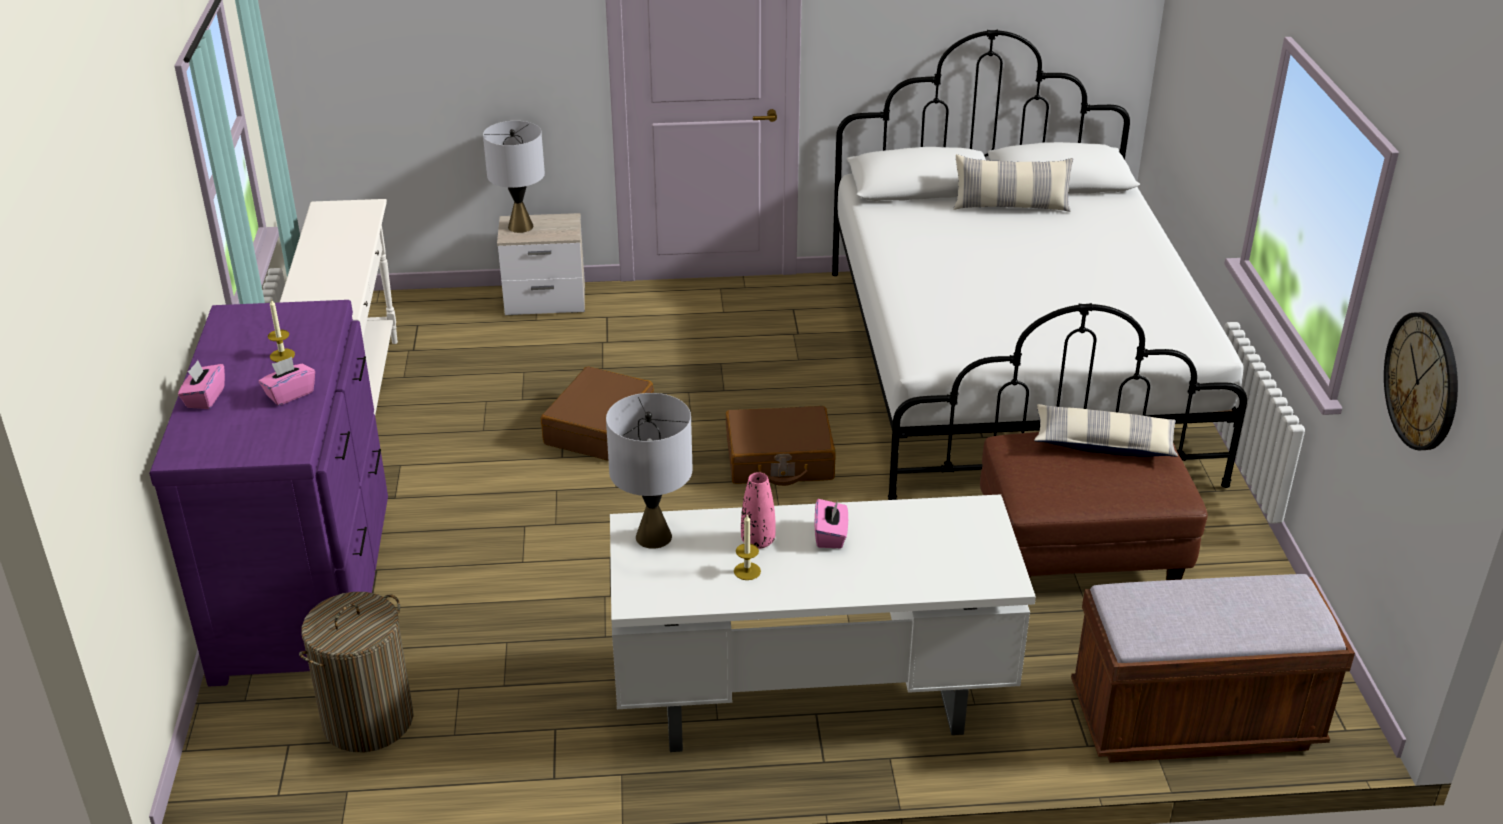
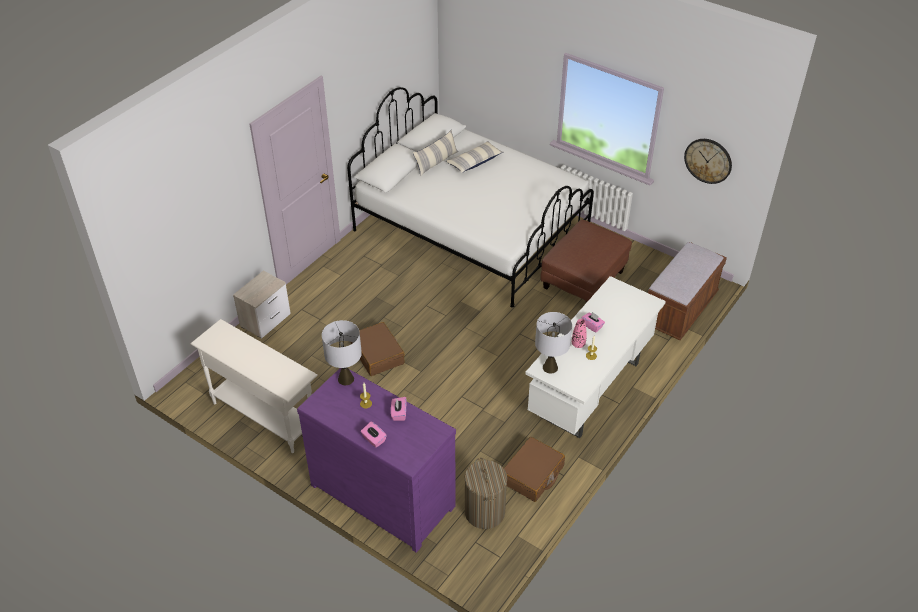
camera: 50 degrees left, 10 degrees up
(520, 226) = (251, 293): grey table lamp -> grey table lamp (345, 379)
(779, 460) = (455, 319): brown suitcase -> brown suitcase (532, 475)
(1103, 443) = (578, 237): pillow -> pillow (474, 162)

